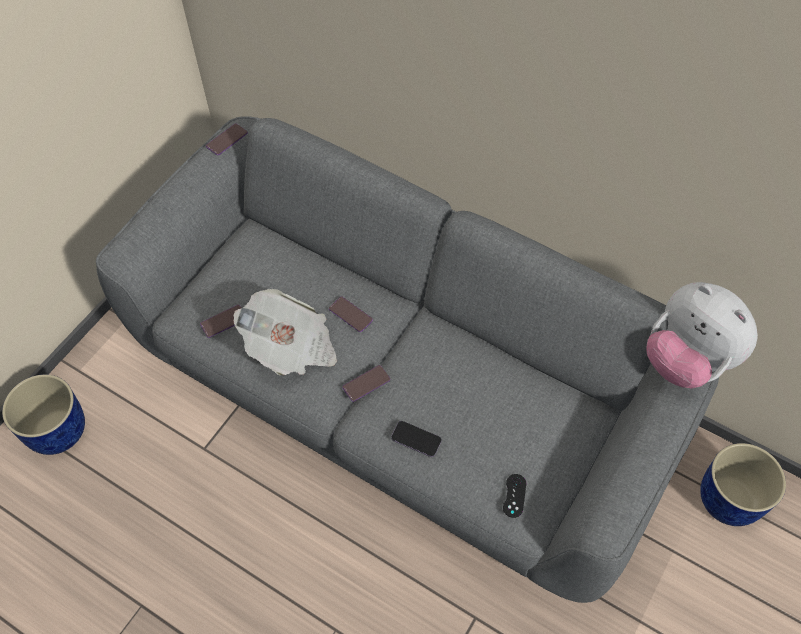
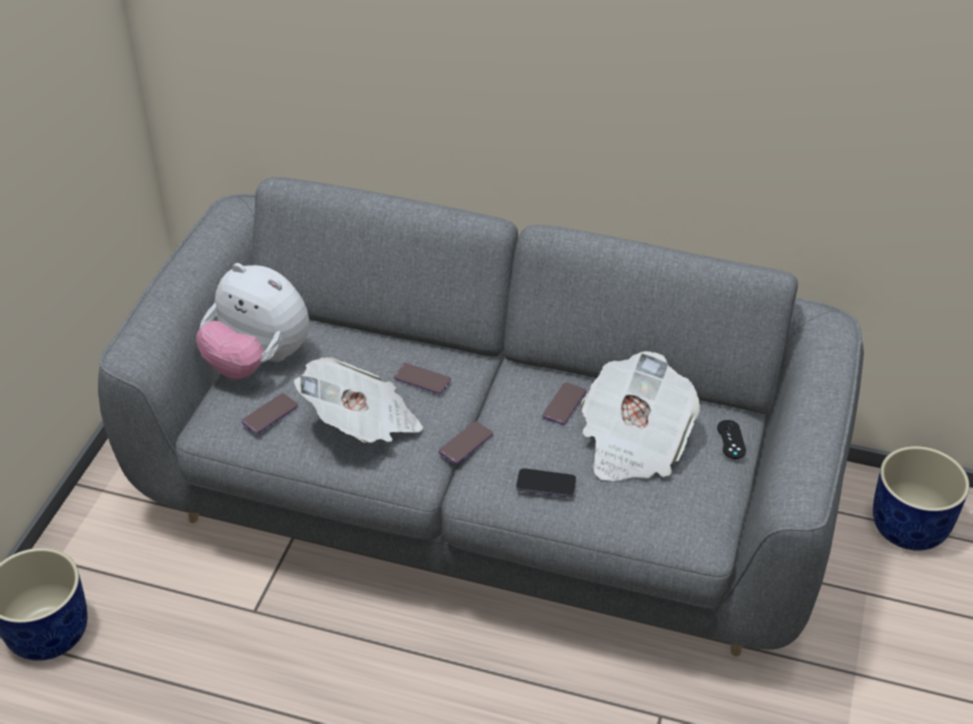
camera: 15 degrees left, 15 degrees down
(227, 140) = (220, 219): phone -> phone (564, 404)
(499, 416) = (633, 442): none -> newspaper
(514, 495) = (679, 514): black game controller -> black game controller (731, 439)
(686, 360) = (824, 329): plush toy -> plush toy (258, 361)

